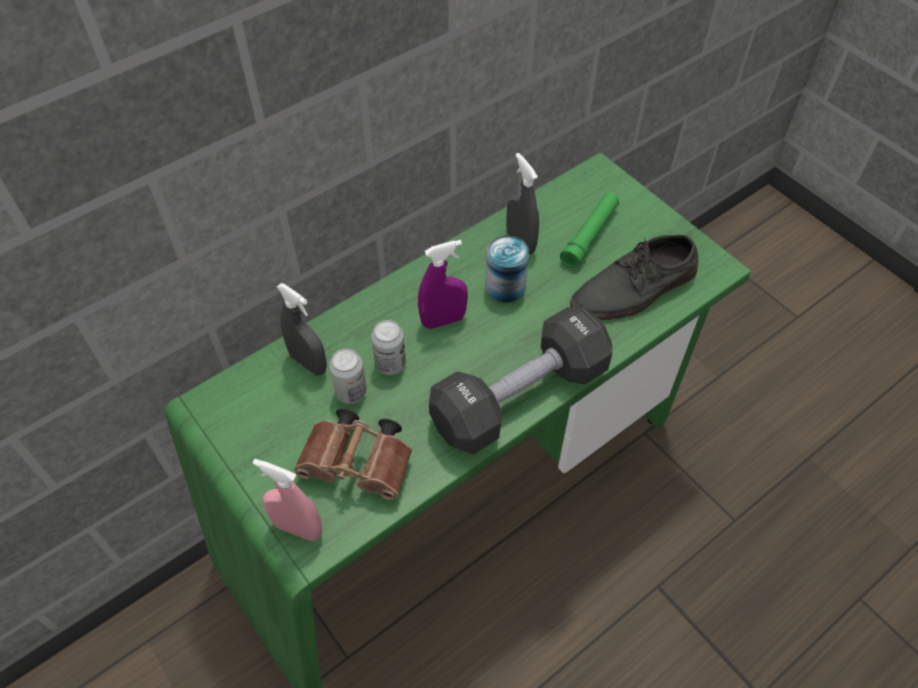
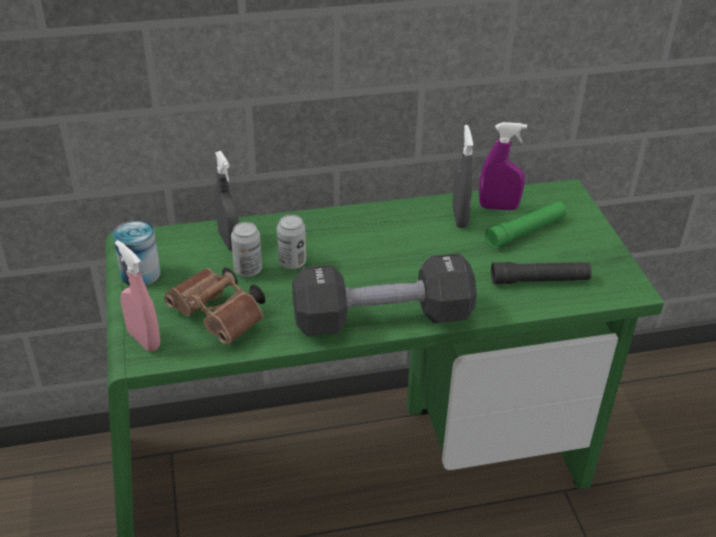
camera: 25 degrees right, 15 degrees down
(443, 320) = (356, 248): purple spray bottle -> purple spray bottle (498, 207)
(505, 286) = (424, 243): can -> can (140, 273)
(635, 289) = (539, 280): grey shoe -> black flashlight

